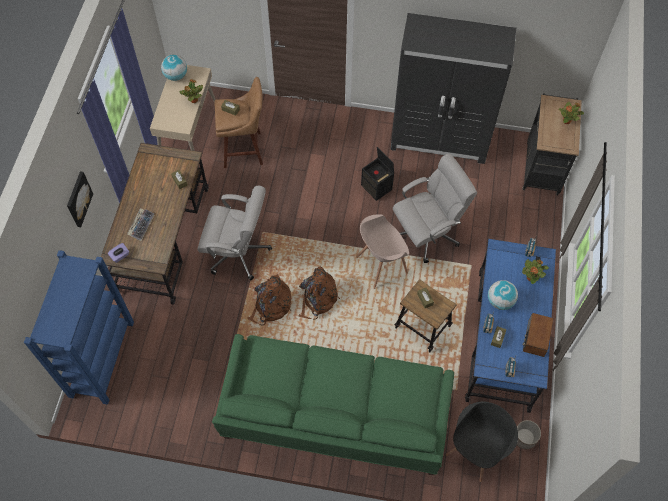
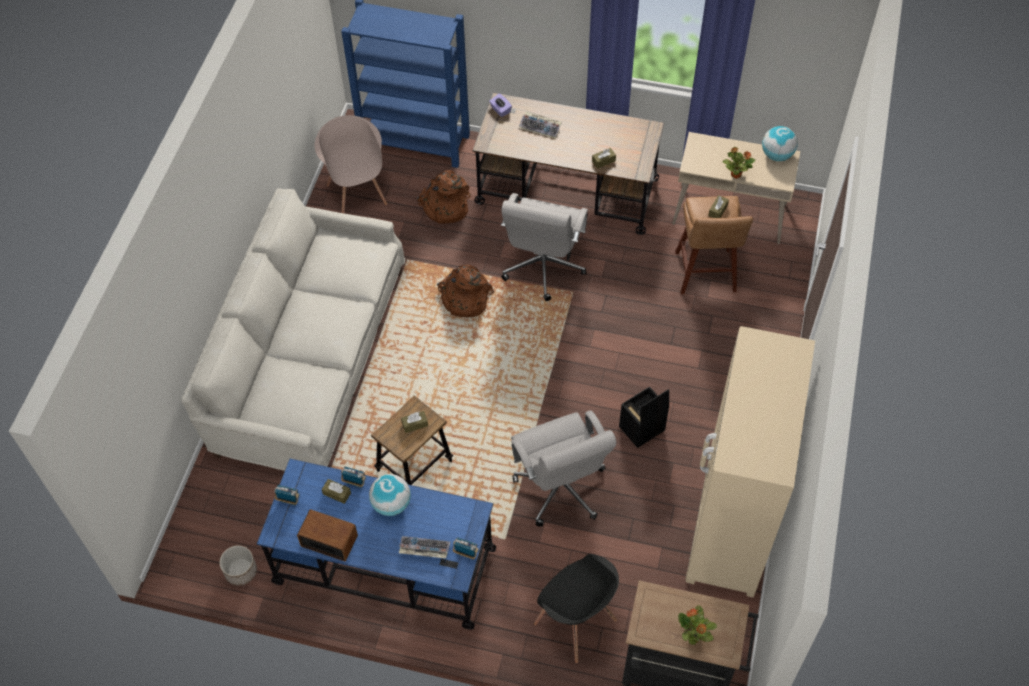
camera: 95 degrees right, 5 degrees down
(78, 199) = (537, 33): picture -> none
(317, 299) = (469, 348): brown backpack -> brown backpack (445, 207)
(334, 416) = (309, 359): green sofa -> white sofa
(381, 265) = (513, 424): beige chair -> beige chair (357, 194)
(440, 140) = (729, 522): black cabinet -> beige cabinet
(476, 451) = (235, 510): black chair -> black chair (575, 623)
(531, 277) = (423, 550): potted plant -> keyboard

